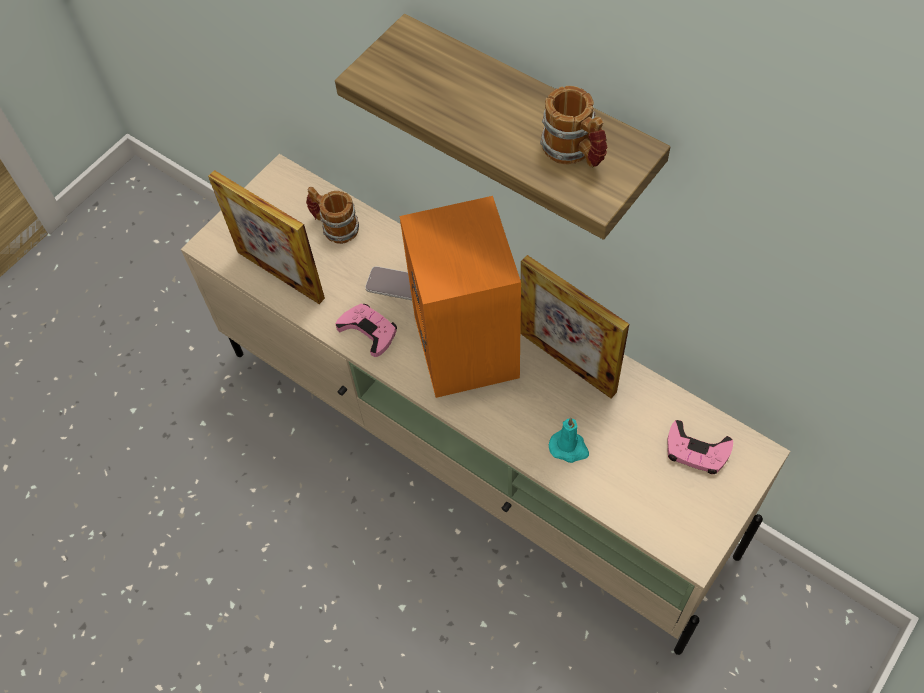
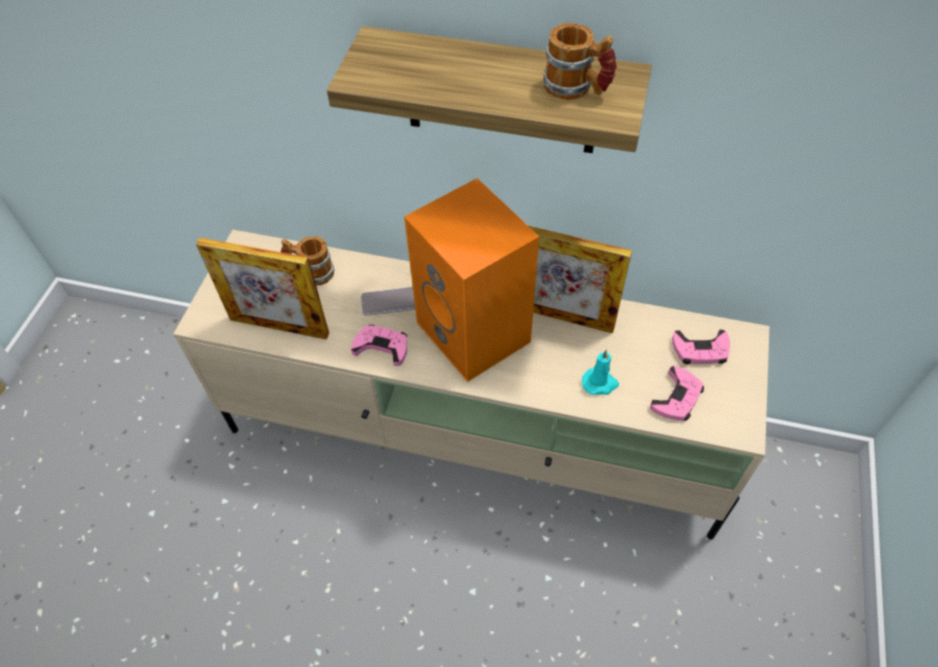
camera: 25 degrees left, 5 degrees down
(642, 493) = (677, 398): none -> pink game controller

